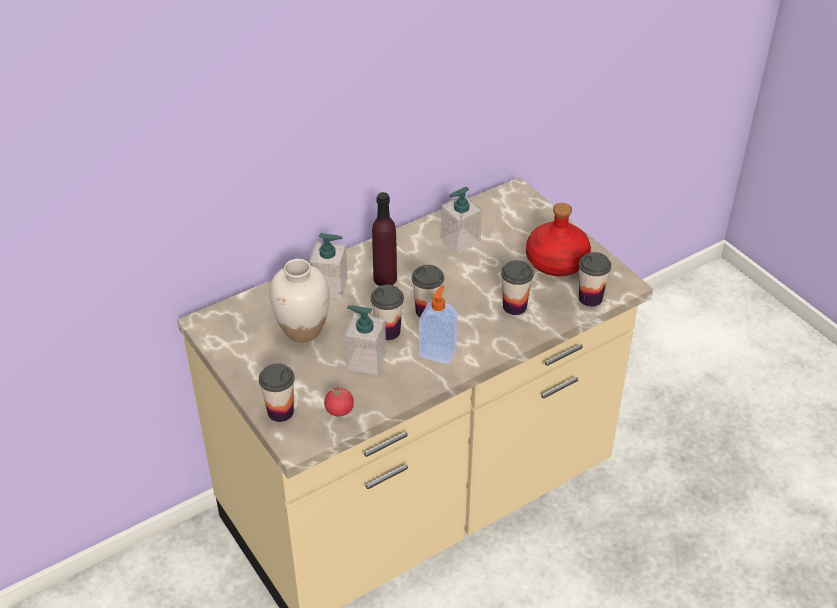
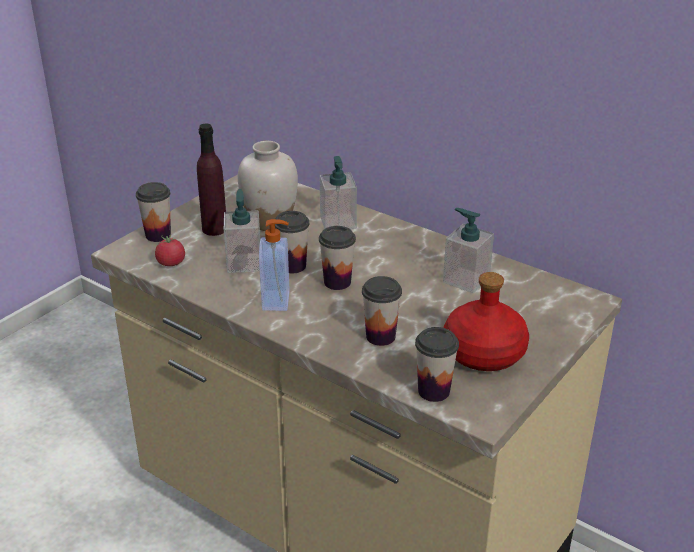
camera: 70 degrees right, 10 degrees down
(385, 278) = (370, 248): purple bottle -> purple bottle (214, 229)

